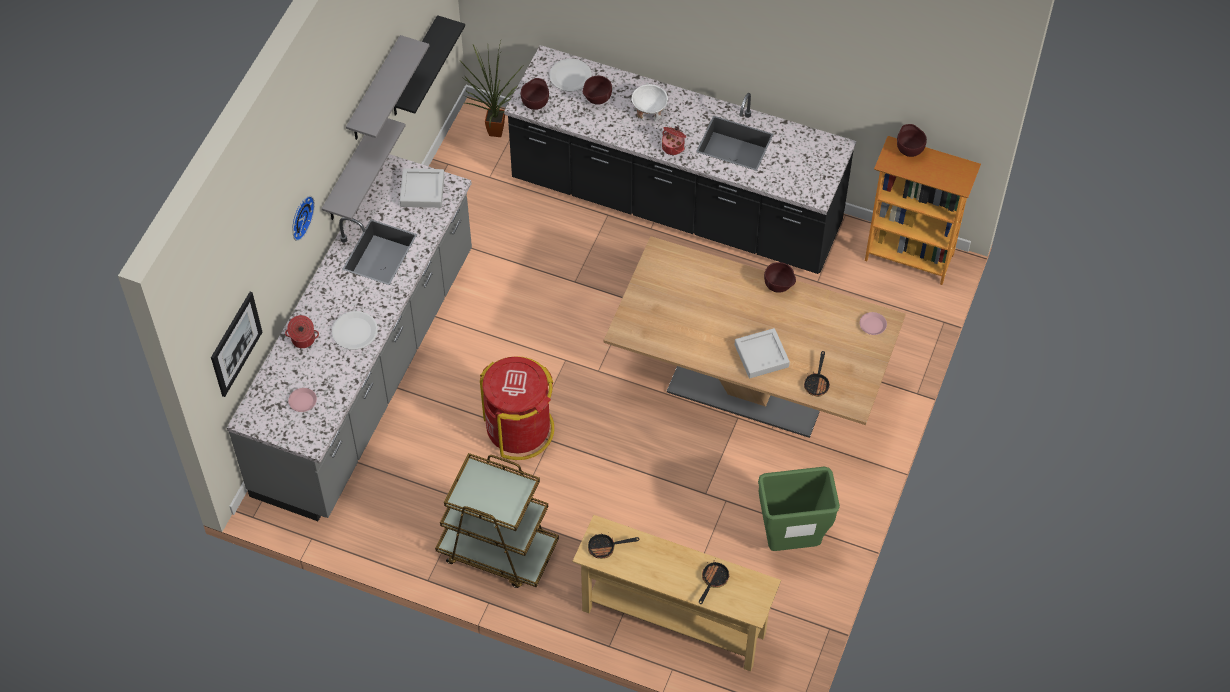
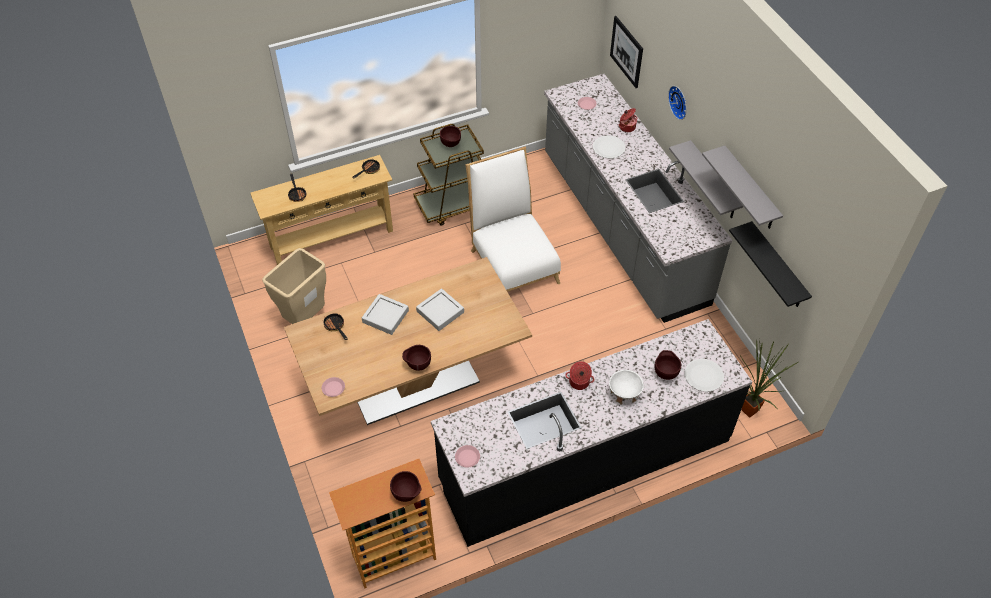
camera: 135 degrees right, 5 degrees down
(422, 191) = (680, 236): grey tray -> grey tray (440, 312)
(519, 429) = (512, 262): red trash can -> white chair
(536, 103) = (697, 339): brown bowl -> brown bowl (451, 145)
(790, 542) = (305, 318): green trash can -> beige trash can
(826, 162) = (467, 458): none -> pink plate

